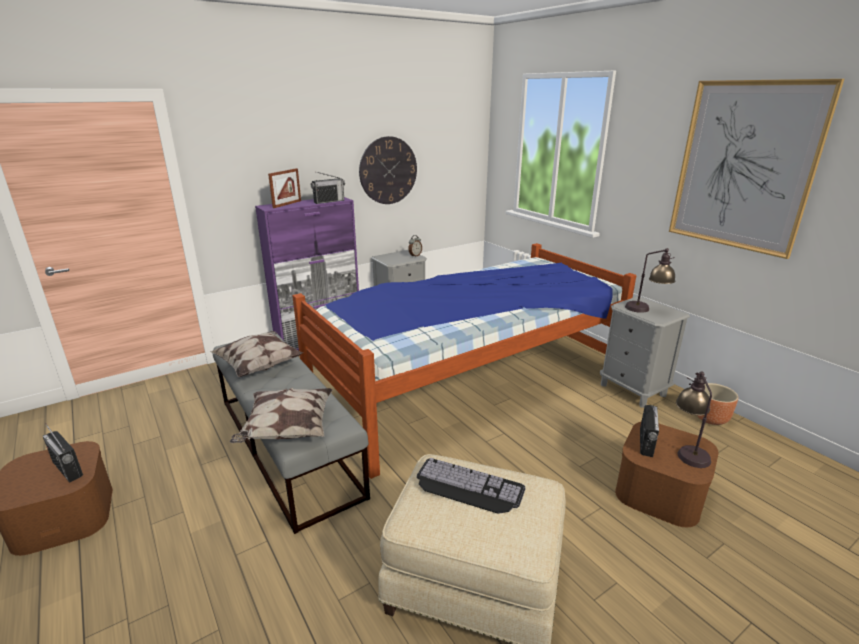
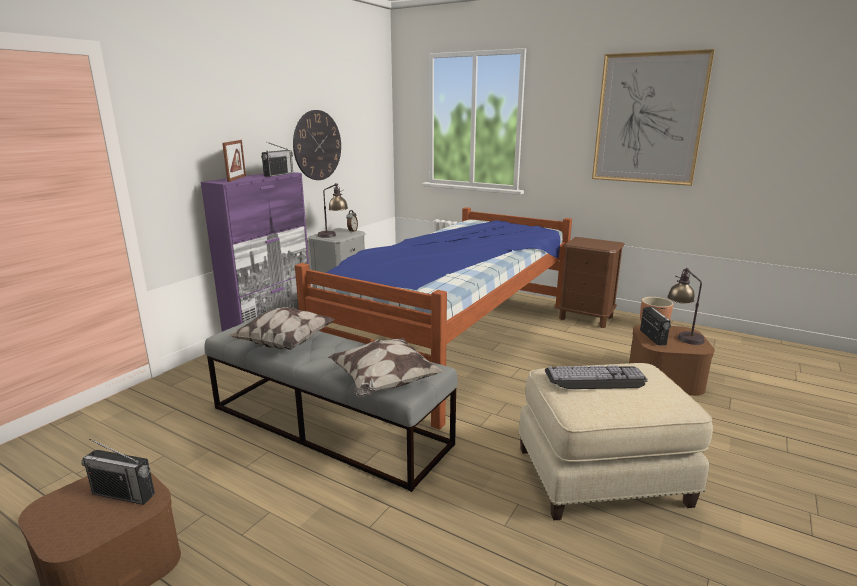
camera: 25 degrees left, 5 degrees down
(633, 390) = (586, 318): grey nightstand -> brown nightstand
(646, 310) = (593, 244): table lamp -> table lamp (333, 236)

